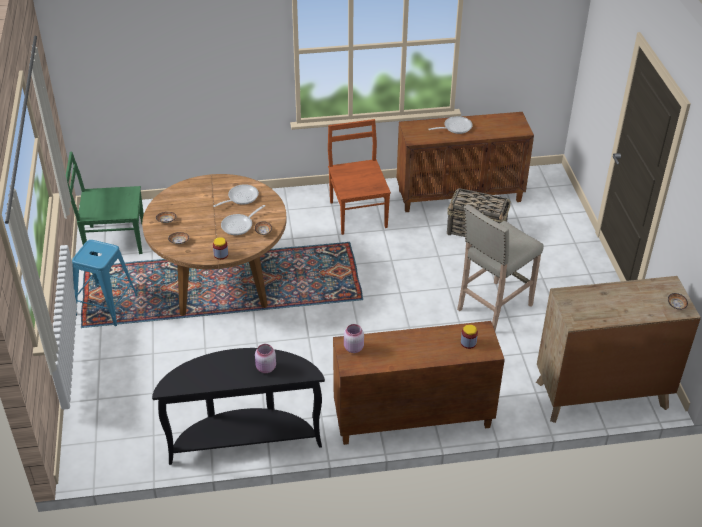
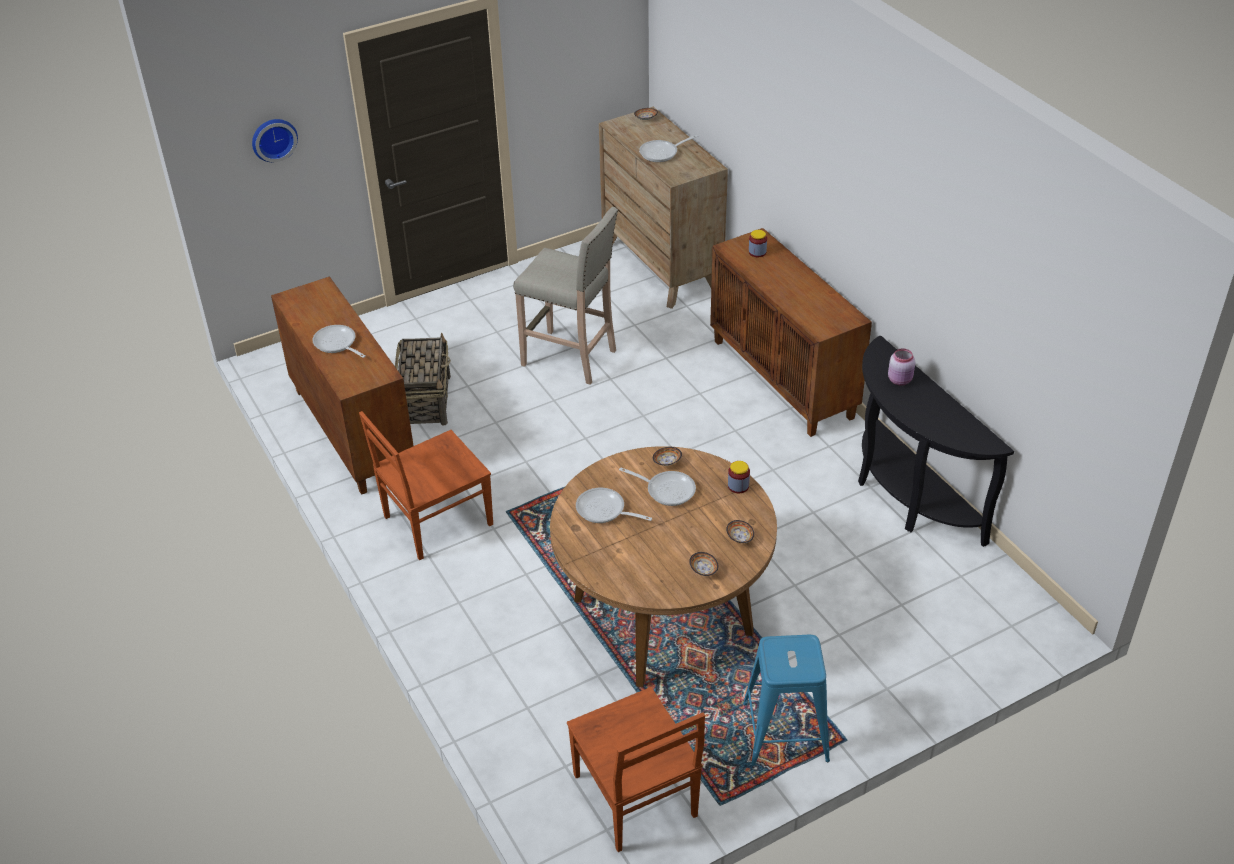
camera: 110 degrees left, 0 degrees up
(114, 239) = (636, 798): green chair -> brown chair
(353, 348) = (824, 323): pink jar -> none
(603, 57) = (273, 138): none -> wall clock
(609, 299) = (662, 153): none -> frying pan

